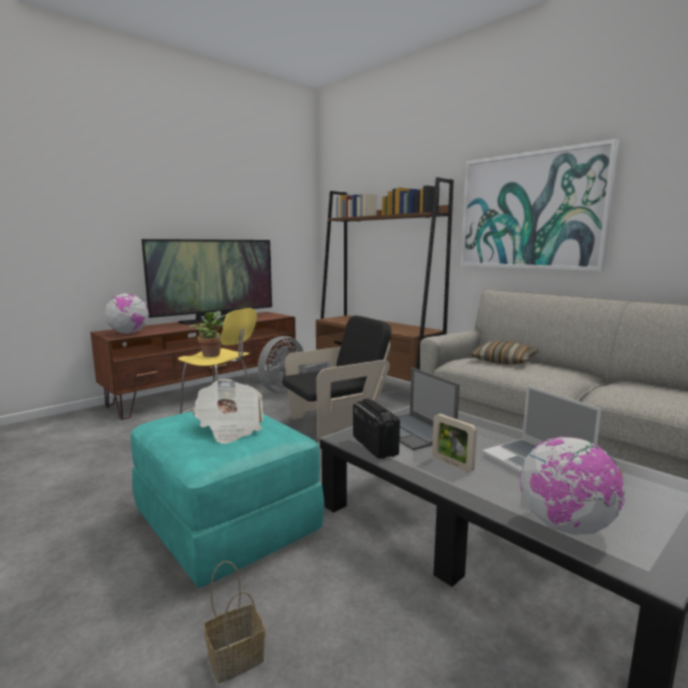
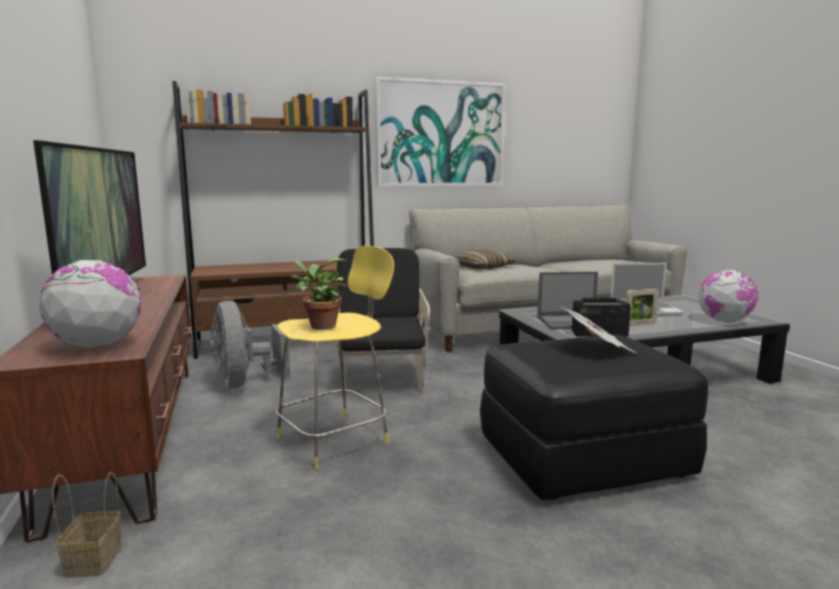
camera: 65 degrees left, 0 degrees up
(225, 523) = (582, 458): turquoise ottoman -> black ottoman
(234, 660) = (771, 472): basket -> basket (94, 561)

